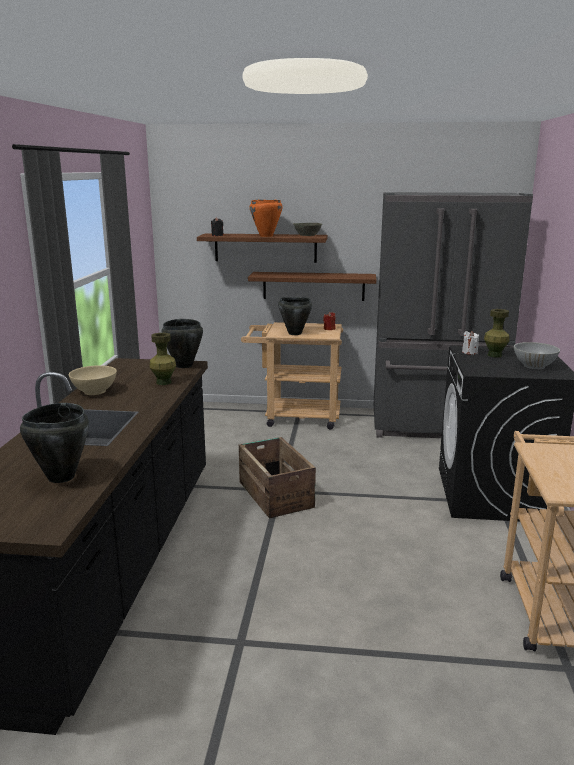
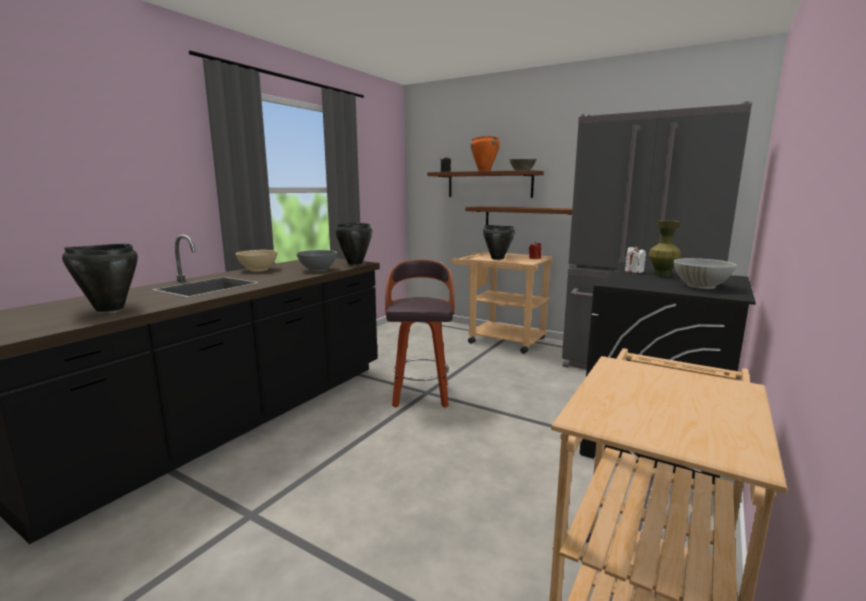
camera: 25 degrees right, 5 degrees down
(163, 382) = (317, 270): green vase -> grey bowl
(275, 494) = (421, 395): crate -> stool

